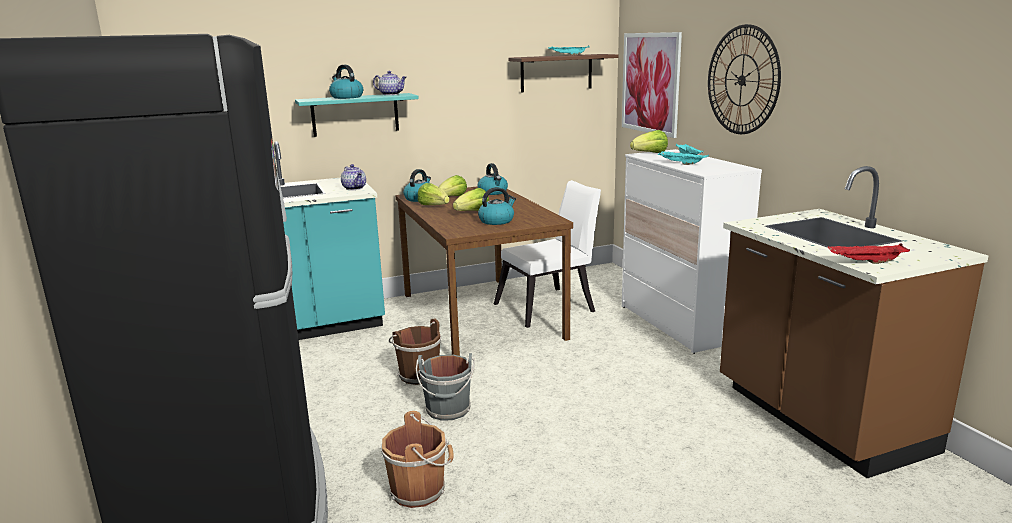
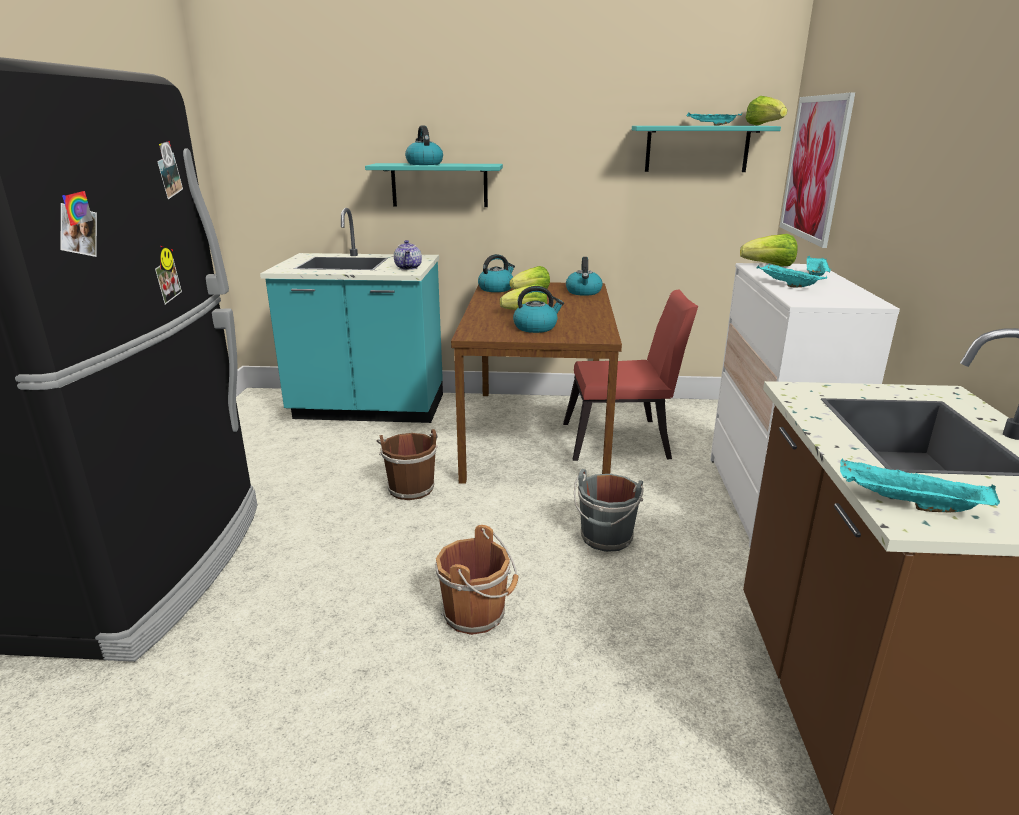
camera: 25 degrees right, 5 degrees up
(391, 94) = (477, 164): teapot -> none
(420, 490) = (283, 627): brown bucket -> brown bucket (477, 614)
(433, 206) = (497, 299): lettuce -> lettuce (764, 125)
(448, 410) = (399, 539): grey bucket -> grey bucket (606, 538)
(550, 307) = (623, 441): white chair -> red chair
(556, 73) = (697, 149): brown shelf -> turquoise shelf
(742, 80) = (907, 166): wall clock -> none
(866, 263) = (907, 504): red tray -> turquoise tray

